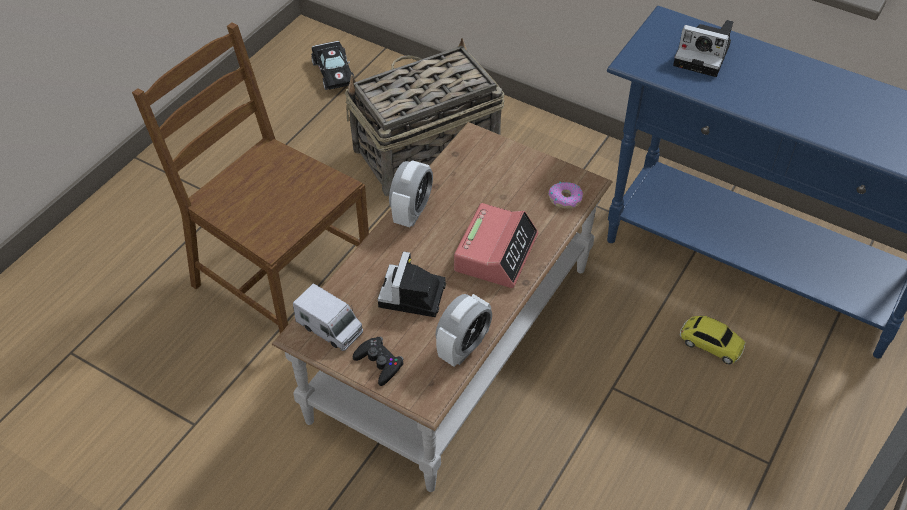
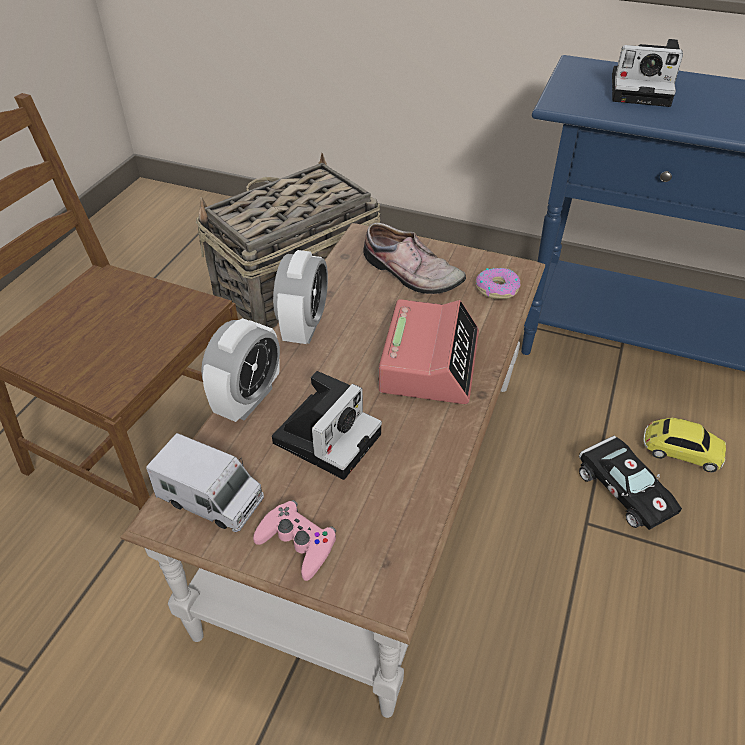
camera: 10 degrees left, 5 degrees down
(333, 72) = (181, 223): black toy car -> black toy car (622, 488)
(379, 363) = (297, 543): black game controller -> pink game controller
(412, 296) = (328, 435): camera -> camera turned 150 degrees counterclockwise
(463, 348) = (421, 499): alarm clock -> alarm clock (248, 400)
(501, 176) = (410, 274): none -> shoe

